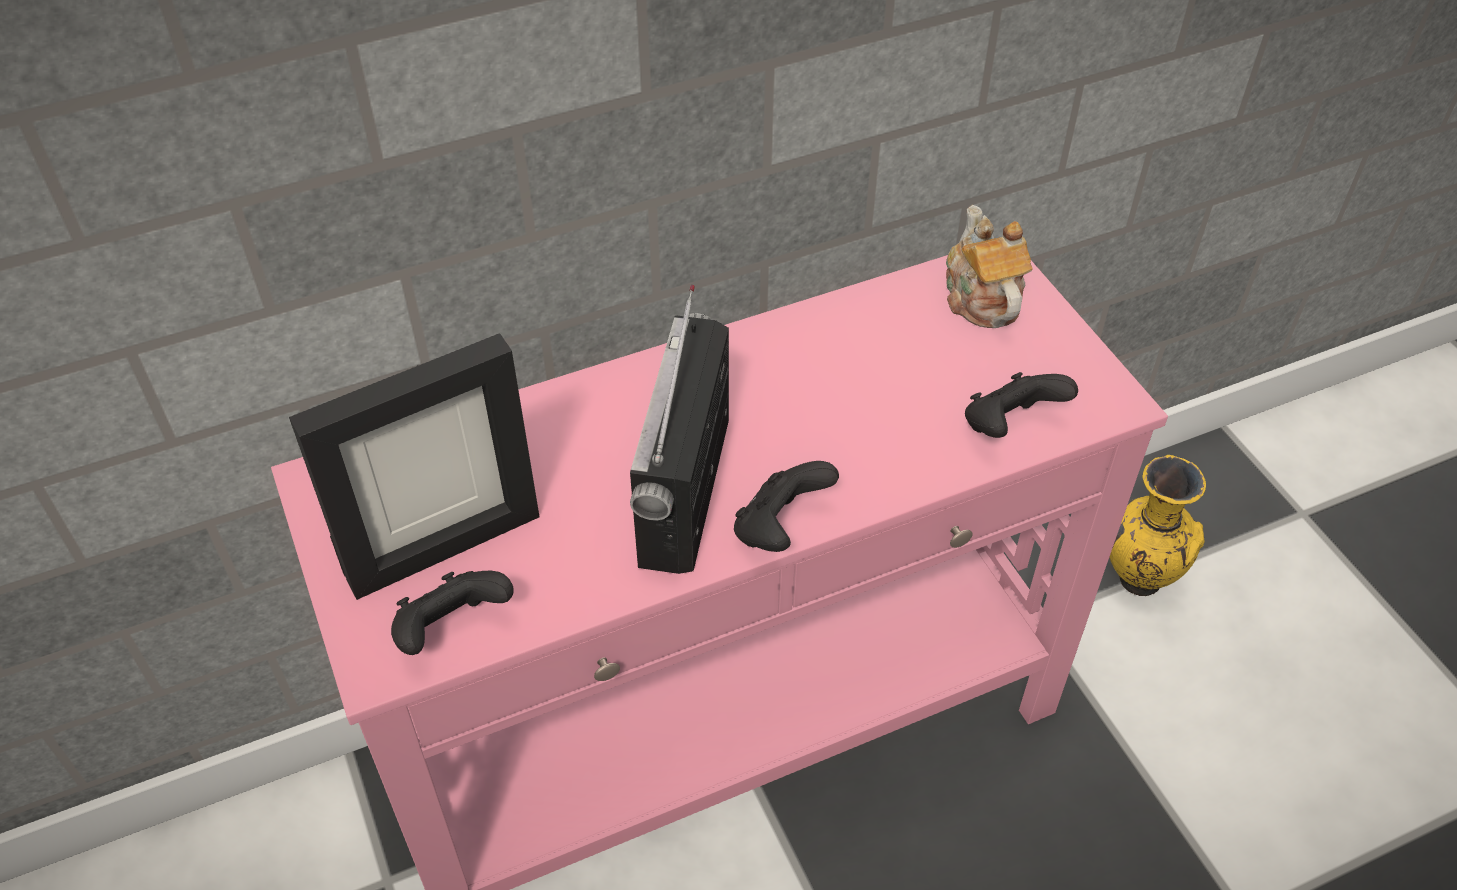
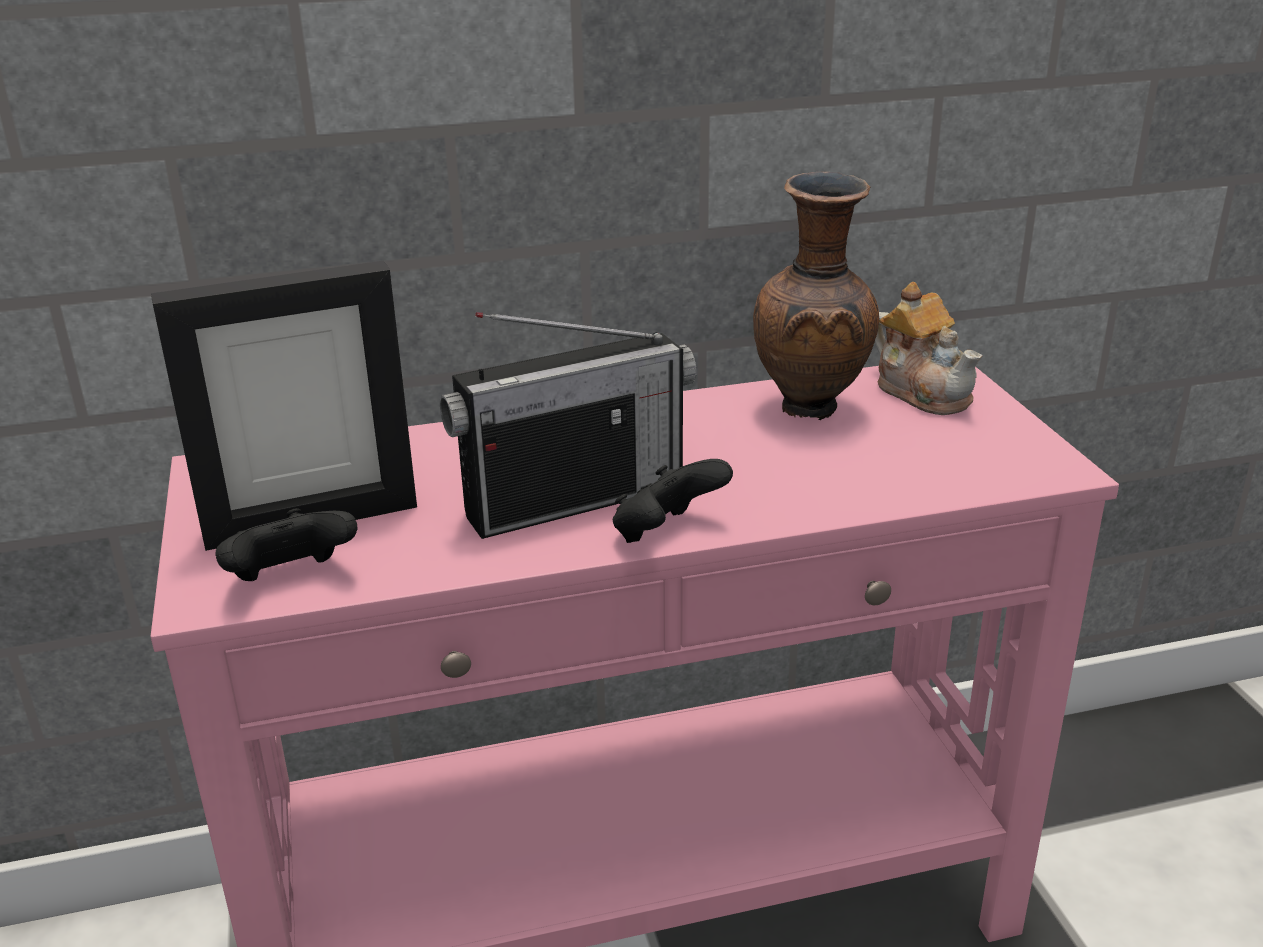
camera: 10 degrees right, 20 degrees down
(684, 491) = (574, 500): radio -> radio turned 135 degrees counterclockwise
(881, 337) = (812, 411): none -> brown vase
(980, 298) = (923, 391): teapot -> teapot turned 150 degrees clockwise
(1009, 427) = (937, 479): black game controller -> none
(1135, 582) = (1125, 815): yellow vase -> none

